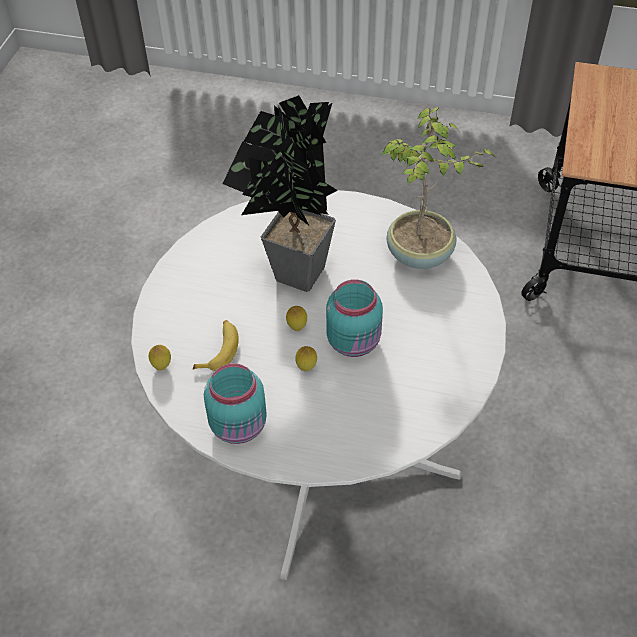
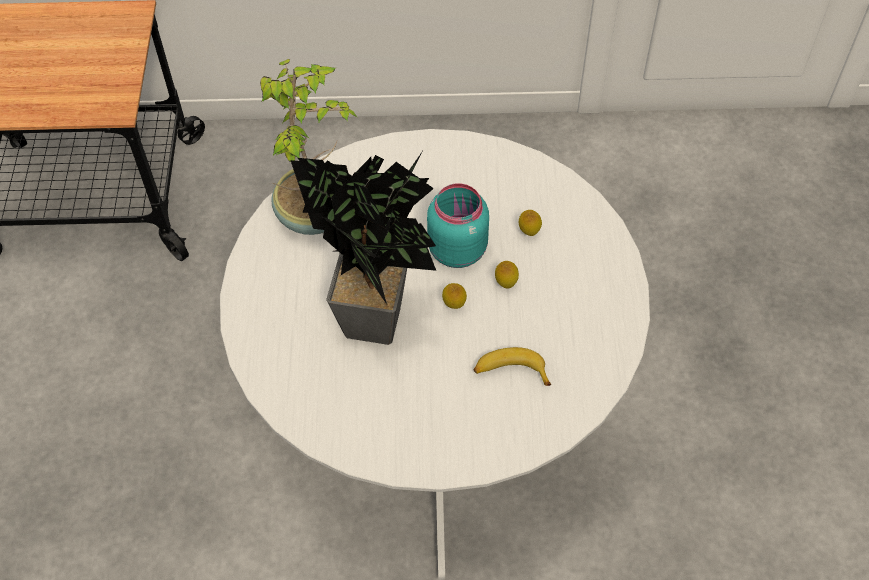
camera: 105 degrees left, 5 degrees up
(162, 366) = (553, 423): lemon -> lemon (529, 232)
(240, 426) = (600, 324): turquoise jar -> none

